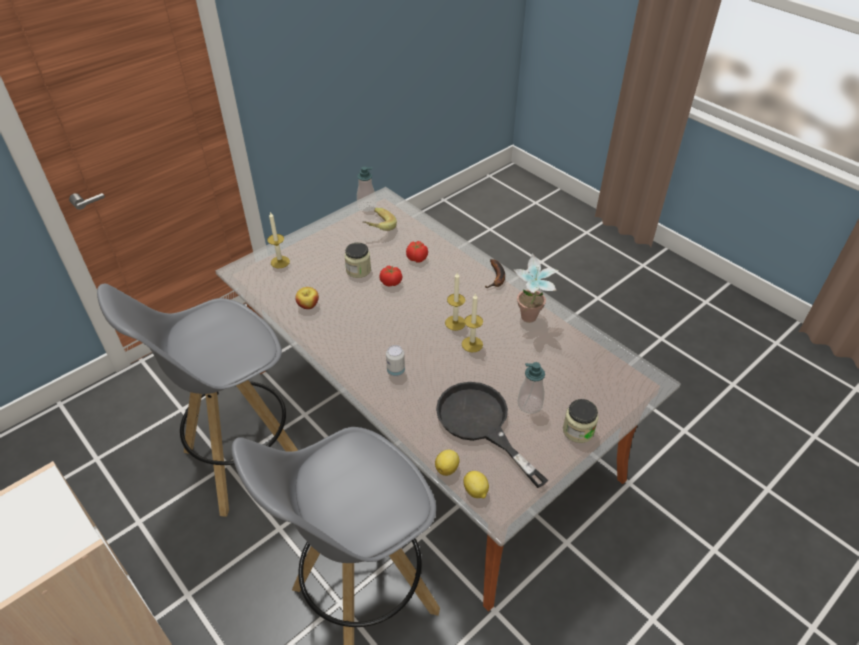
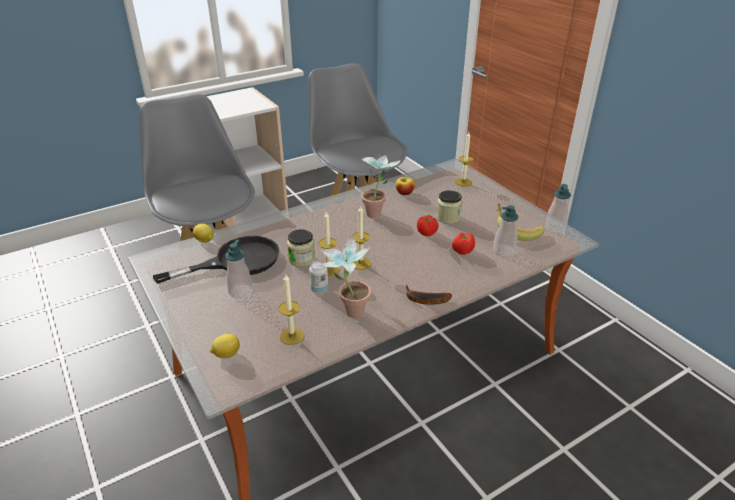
camera: 100 degrees right, 10 degrees down
(356, 322) = (378, 212): none -> potted plant
(396, 371) = (313, 227): can -> can (319, 289)
(411, 235) = (503, 251): none -> soap dispenser
(475, 491) = (176, 250): lemon -> lemon (226, 354)
(575, 351) = (292, 336): none -> candle
(578, 430) = (195, 315): jar -> jar (302, 259)

